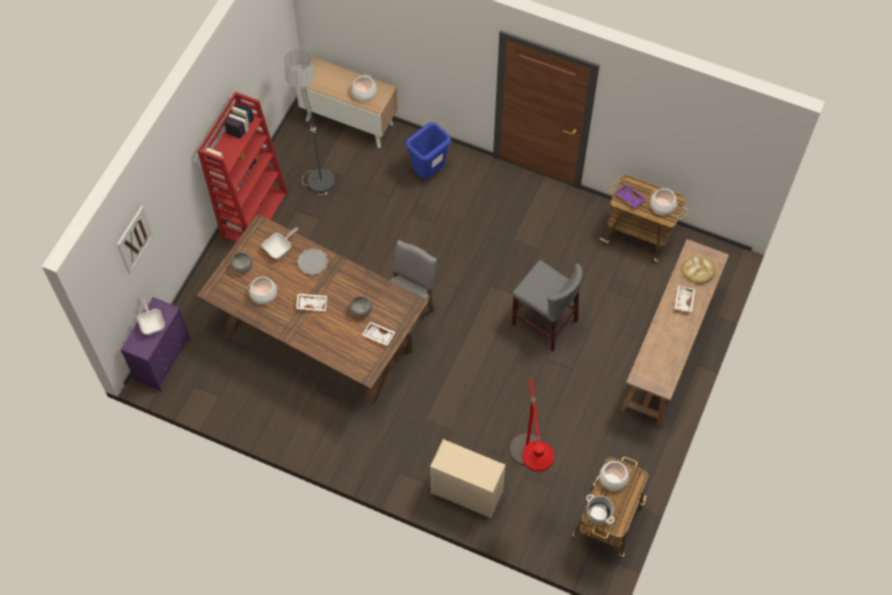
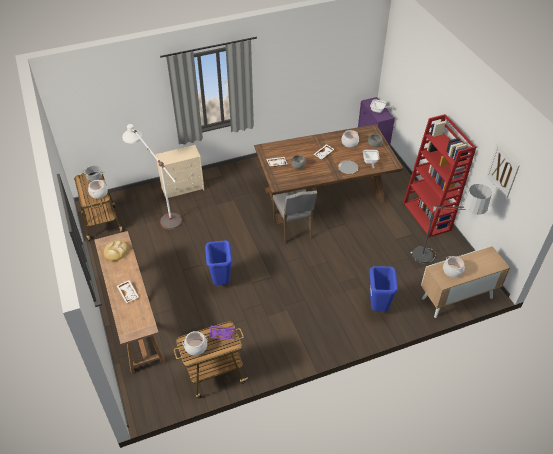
camera: 135 degrees right, 15 degrees down
(134, 239) = (408, 71): picture -> picture (503, 170)
(527, 473) = (161, 214): red floor lamp -> white floor lamp
(544, 322) = (221, 281): grey stool -> blue trash can
(698, 270) = (133, 317): bread -> bread (116, 251)

